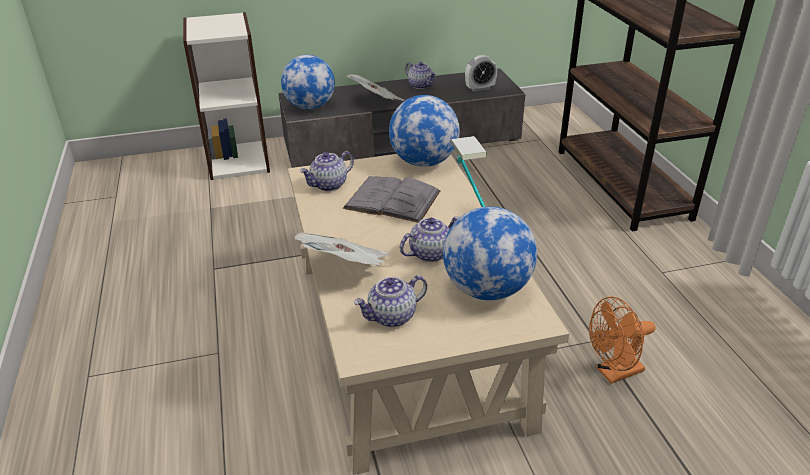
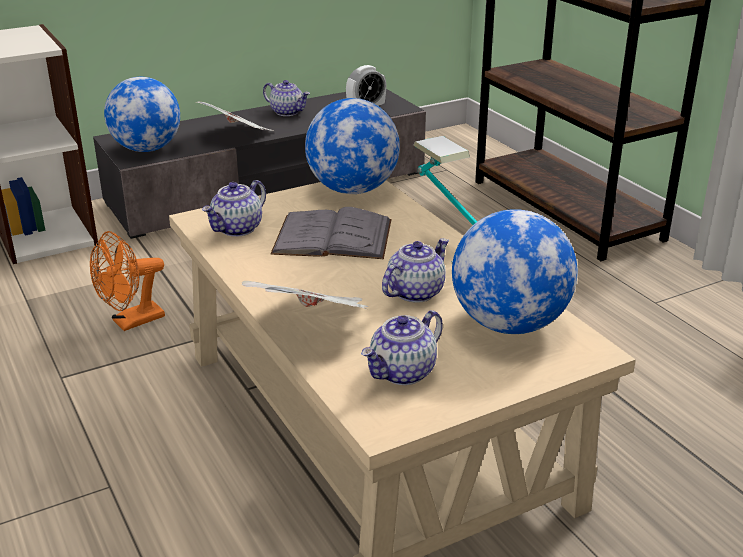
camera: 15 degrees left, 5 degrees down
(614, 373) = (648, 425): orange fan -> orange fan (131, 322)

